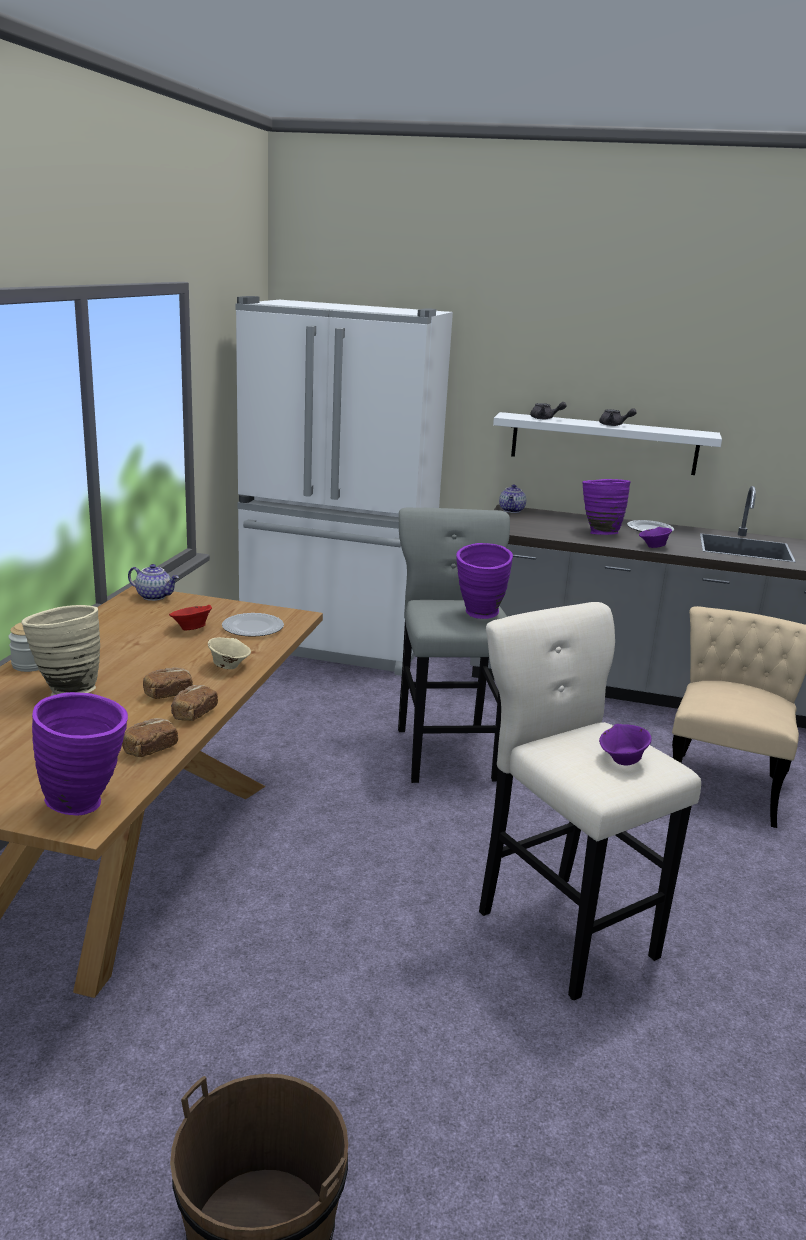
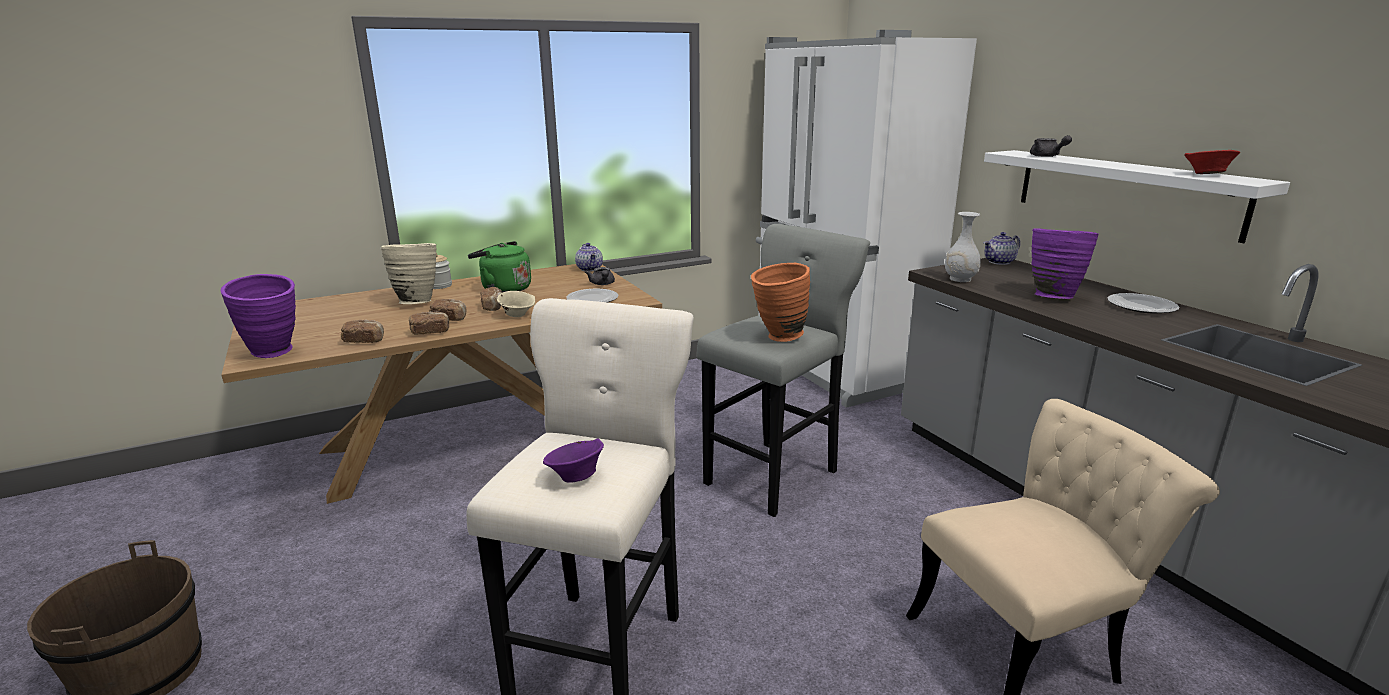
camera: 50 degrees right, 0 degrees up
(126, 645) = (503, 289): none -> green kettle
(176, 667) = (493, 307): none -> bread
(191, 629) = (558, 290): red bowl -> red bowl (1206, 175)
(479, 616) = (777, 338): purple vase -> orange vase
(525, 531) = (960, 279): none -> white vase
(614, 425) = (1124, 165): grey teapot -> grey teapot (602, 284)
(653, 547) = (1091, 321): purple bowl -> none

